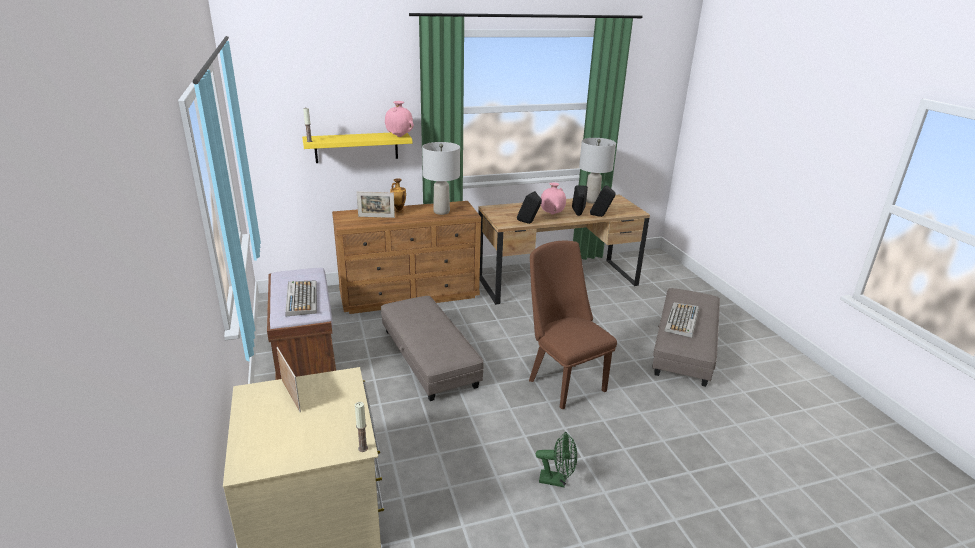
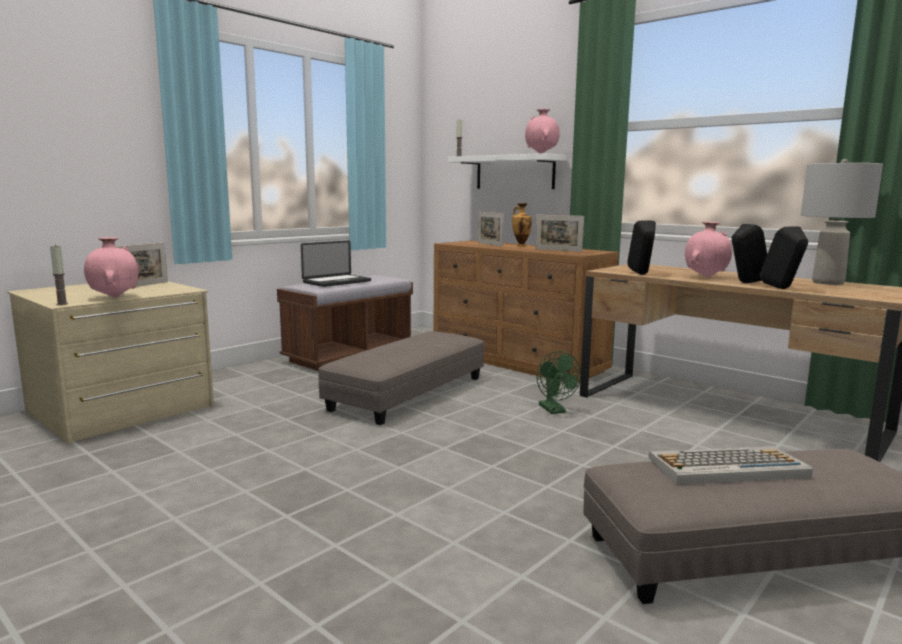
camera: 60 degrees right, 15 degrees down
(301, 298) = (337, 282): keyboard -> laptop
(353, 417) = (114, 297): none -> pink vase
(356, 147) = (514, 172): yellow shelf -> white shelf
(441, 211) = (558, 250): grey table lamp -> picture frame
(557, 480) = (222, 507): green fan -> green fan (554, 410)
(563, 381) = (460, 467): brown chair -> none

